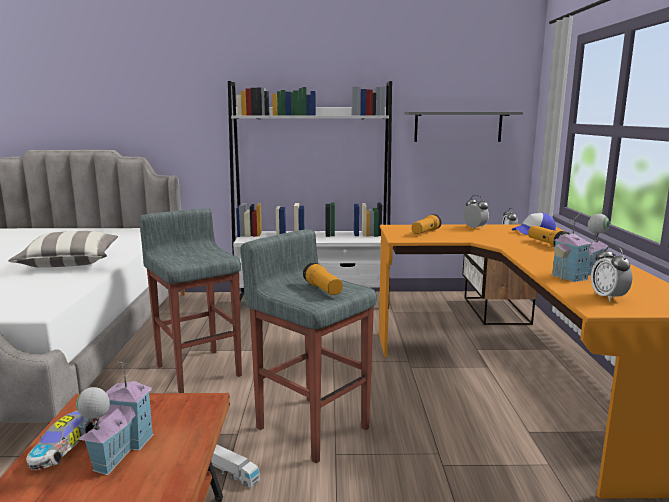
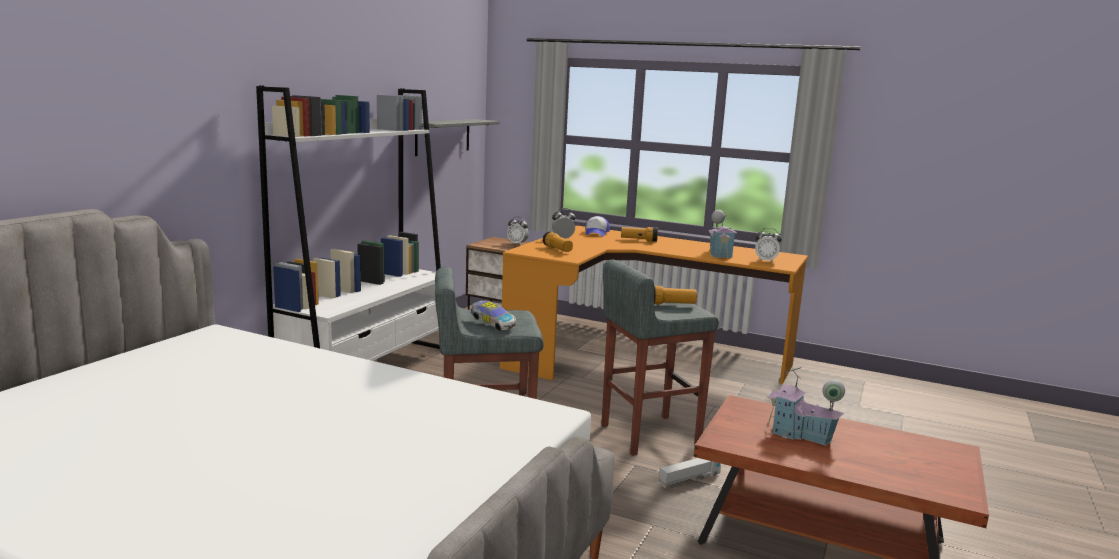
camera: 65 degrees left, 0 degrees up
(66, 449) = (792, 452): toy car -> toy car (492, 324)
(69, 263) = (342, 389): pillow -> none

